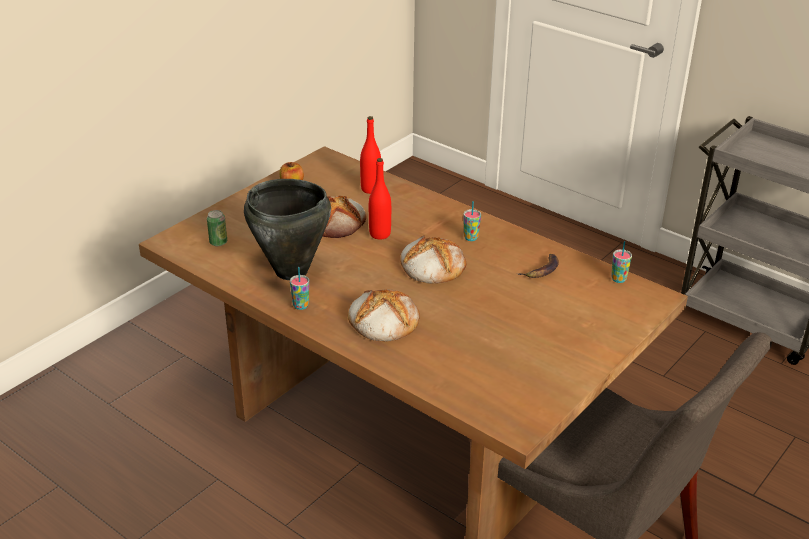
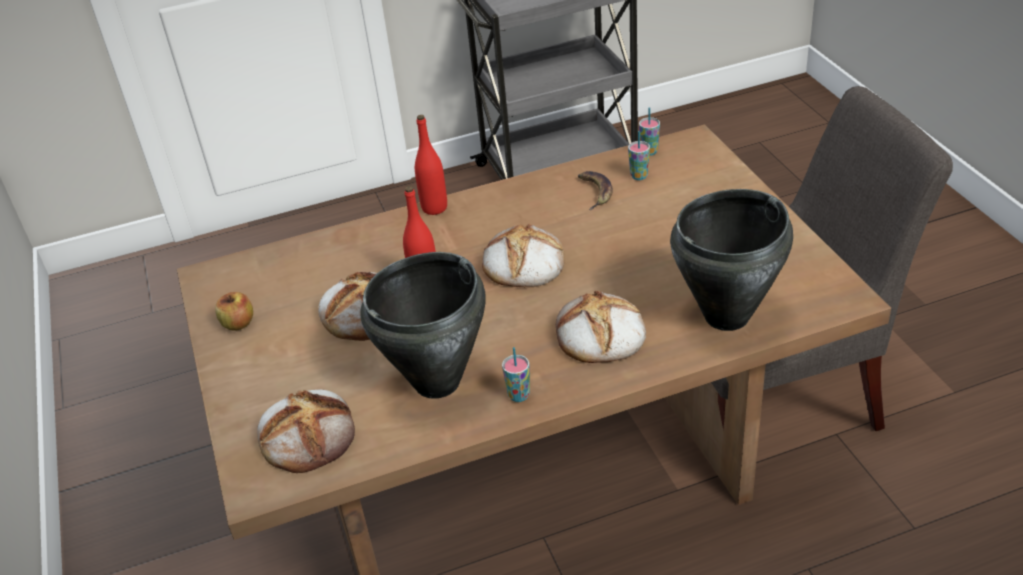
camera: 55 degrees left, 5 degrees up
(218, 242) = (308, 434): can -> bread
(370, 189) = (321, 260): red bottle -> red bottle (434, 208)
(447, 372) = (728, 316): none -> black cooking pot
(471, 238) = (495, 218): cup -> cup (639, 176)

